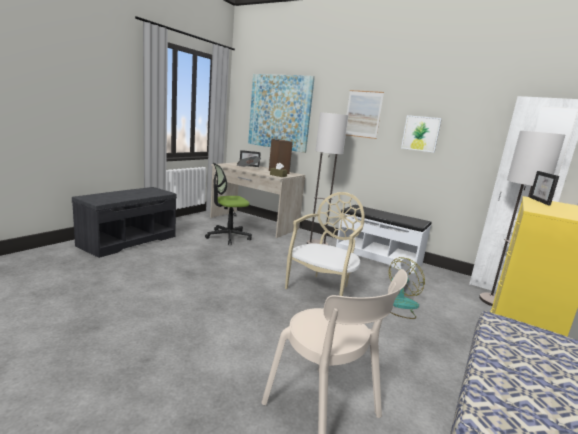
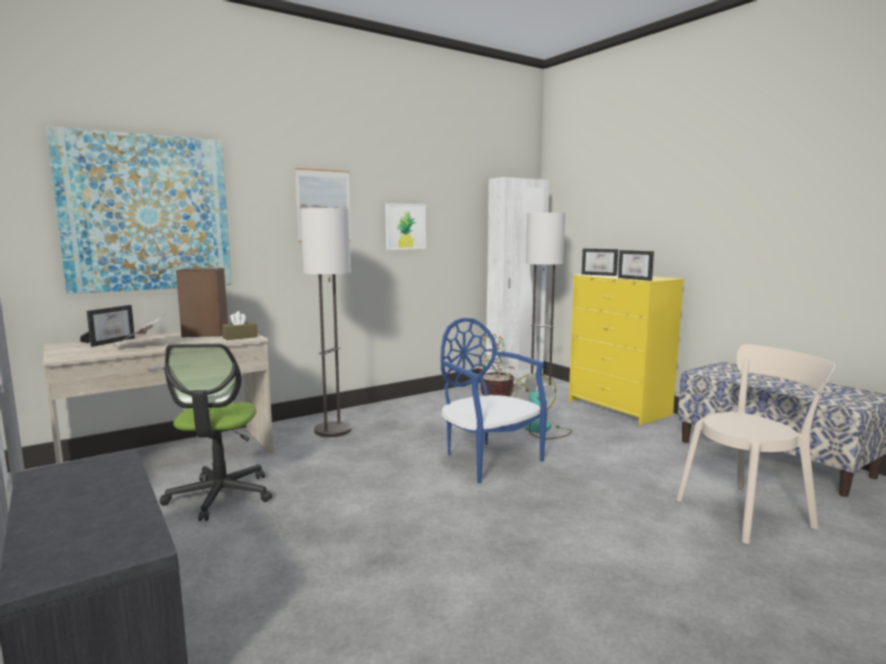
camera: 65 degrees left, 5 degrees down
(322, 289) = (488, 459): beige chair -> blue chair
(378, 257) = (405, 406): white bench -> none
(452, 283) = (496, 394): none -> potted plant
(532, 208) = (637, 279): none -> picture frame

